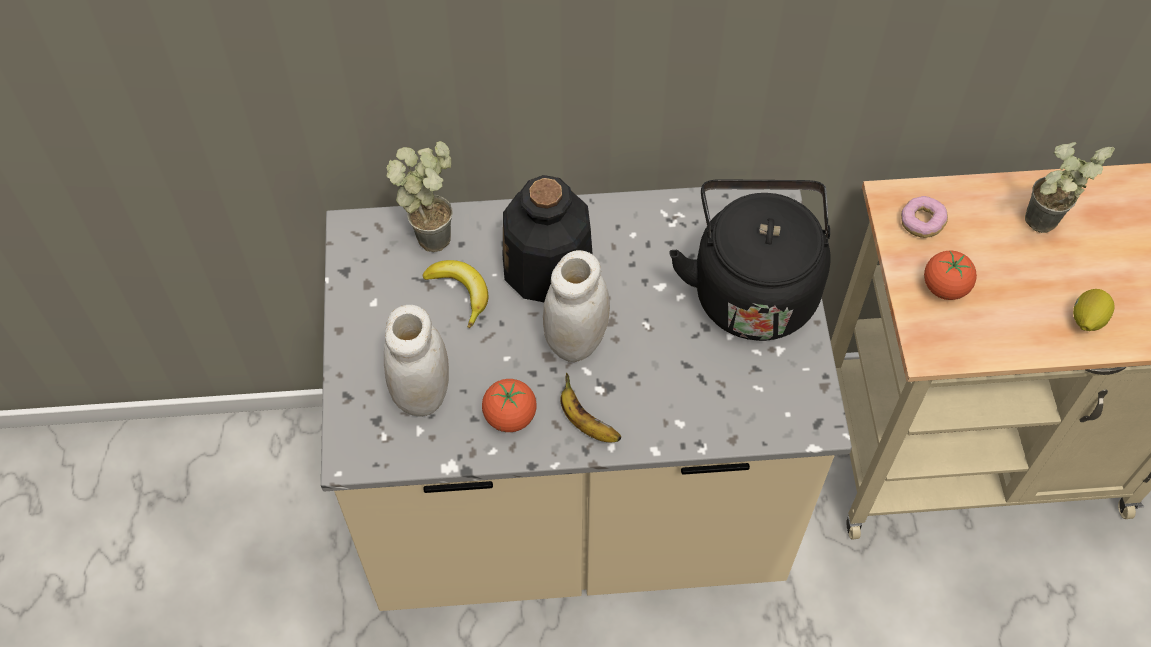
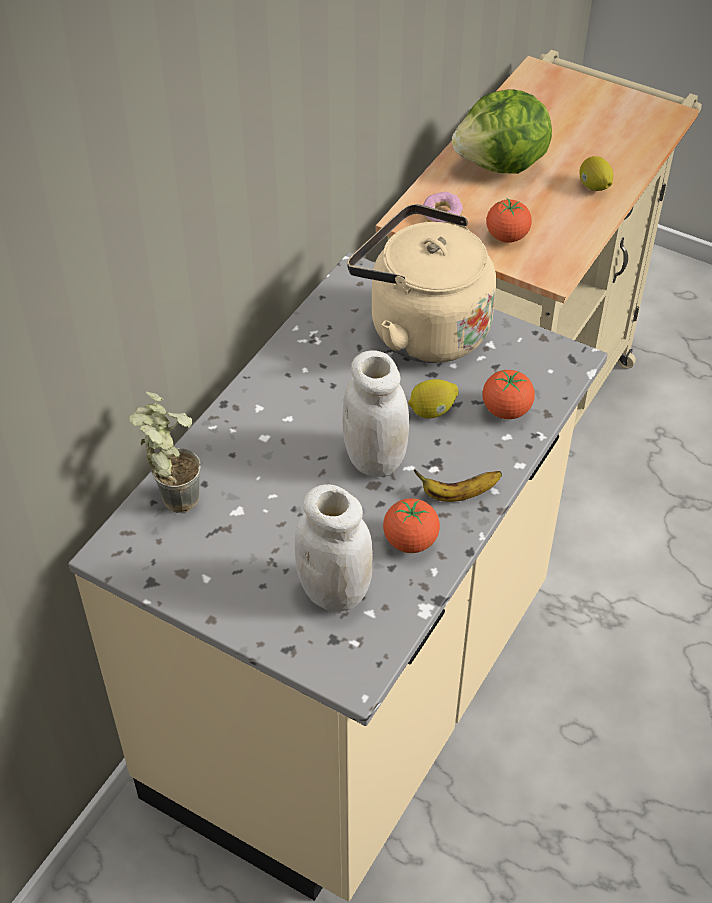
camera: 55 degrees left, 10 degrees down
(460, 292) = (254, 510): banana -> none
(548, 267) = (285, 438): bottle -> none
(662, 351) = (432, 411): none -> lemon
(710, 406) = (506, 410): none -> tomato
(752, 288) = (421, 328): black kettle -> beige kettle
(1040, 229) = (502, 165): potted plant -> lettuce

